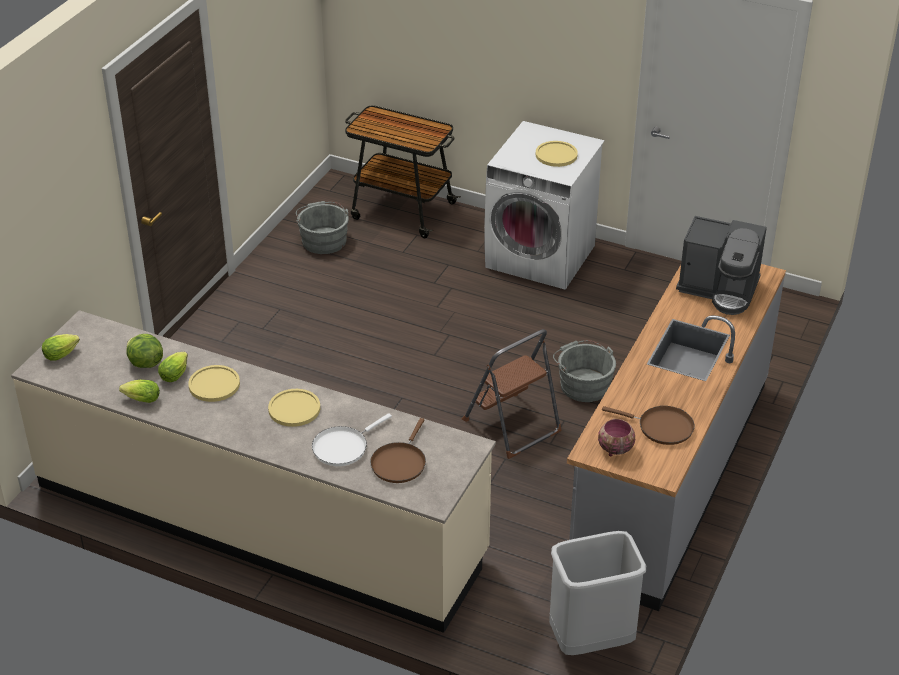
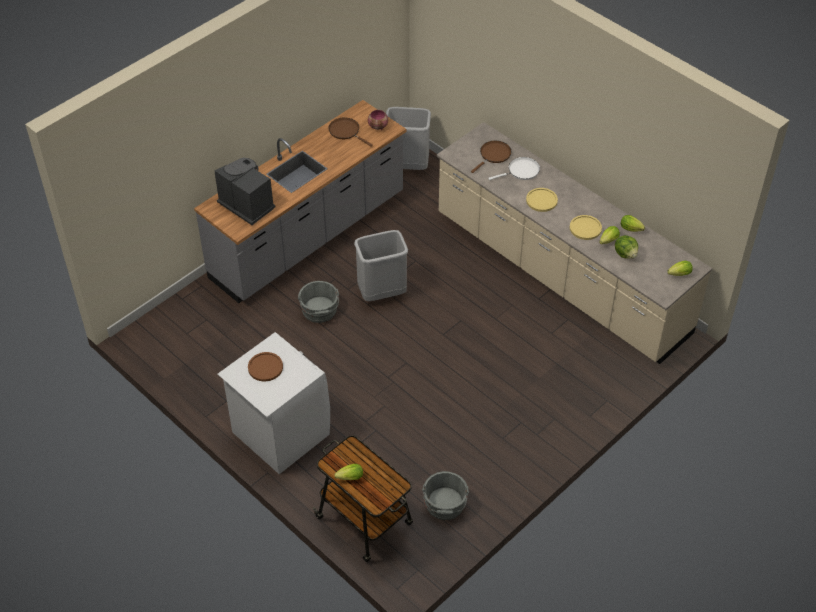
camera: 160 degrees left, 10 degrees up
(413, 123) = (348, 478): none -> lettuce
(513, 427) = (382, 293): brown step ladder -> grey trash can
(556, 155) = (265, 367): yellow plate -> brown plate

